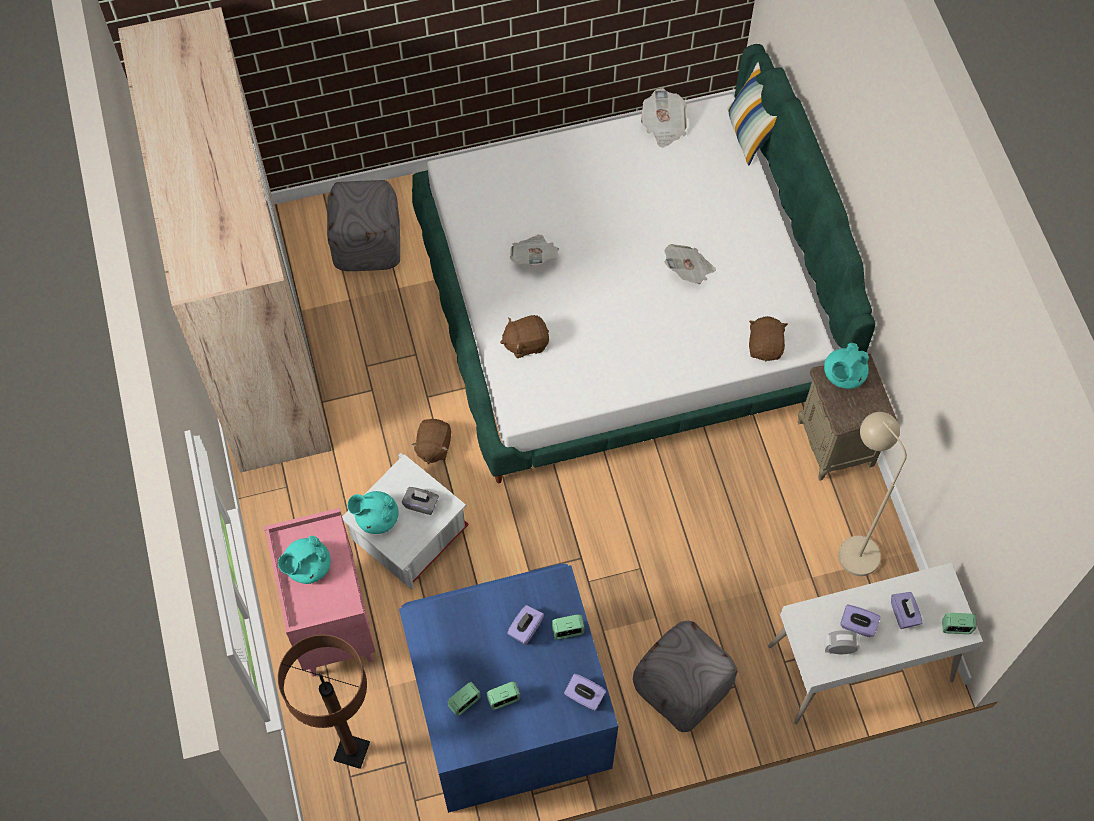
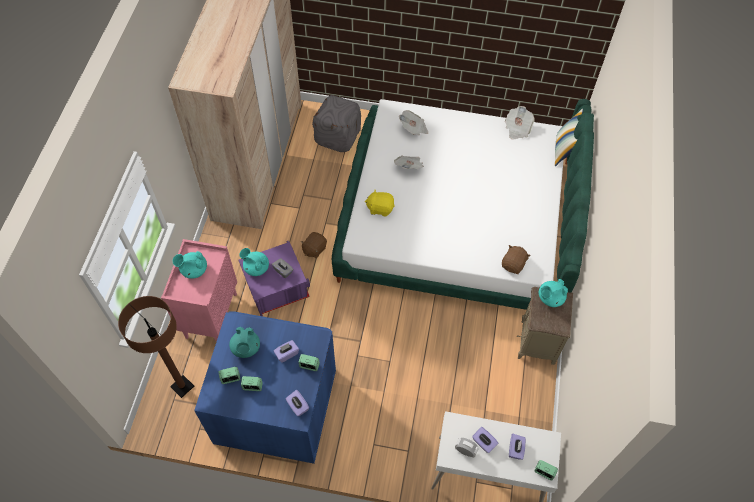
camera: 25 degrees right, 5 degrees down
(407, 533) = (276, 287): white storage box -> purple storage box
(461, 648) = (246, 348): none -> turquoise teapot
(525, 343) = (380, 208): brown plush toy -> yellow plush toy
(682, 688) = (377, 437): grey ottoman -> none
(688, 271) = (491, 207): newspaper -> newspaper (413, 129)
(850, 546) = (516, 403): beige floor lamp -> none

